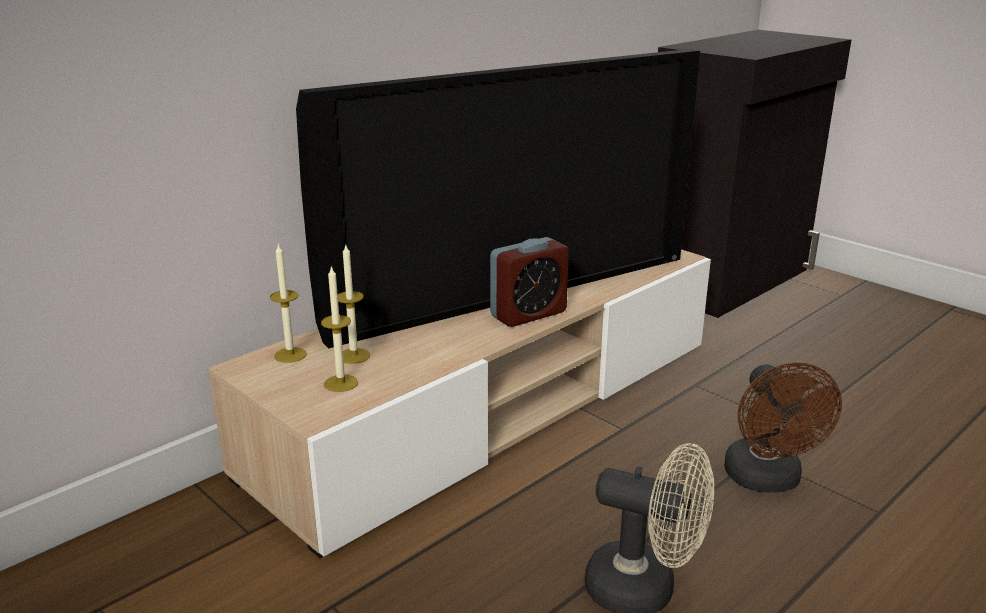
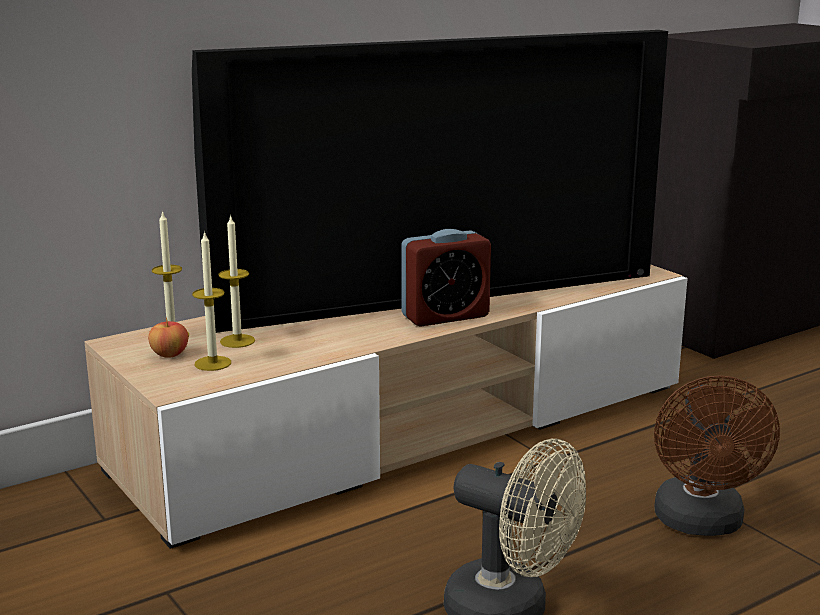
camera: 10 degrees right, 5 degrees down
(296, 376) = (169, 354): none -> apple

